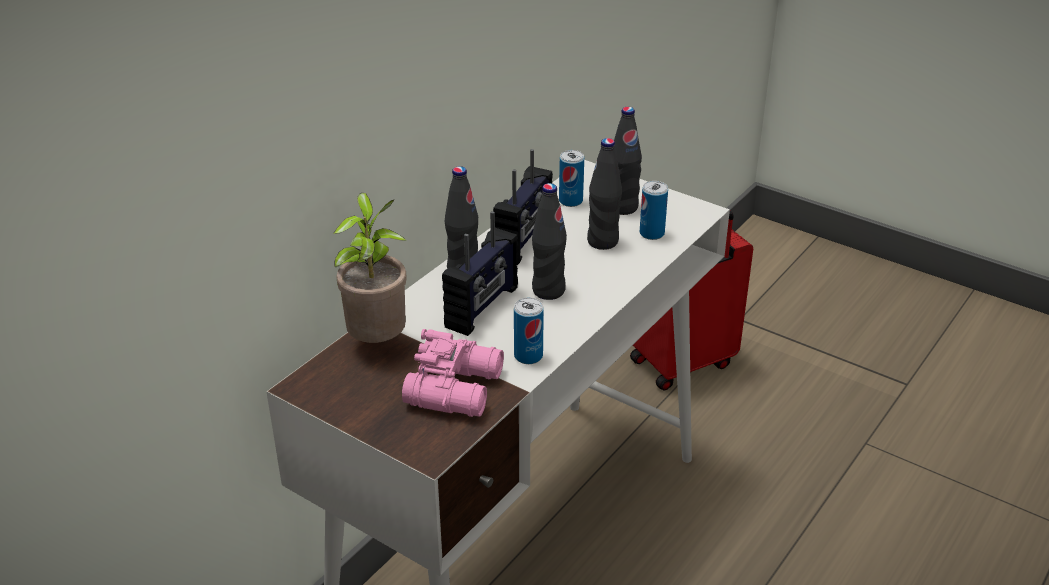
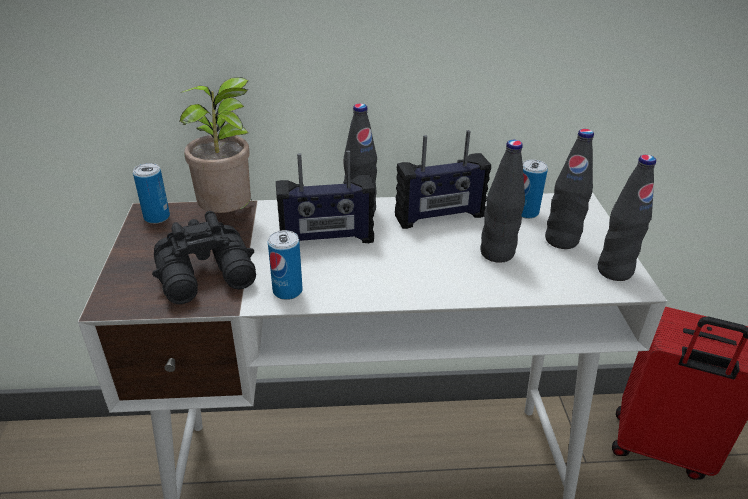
camera: 50 degrees right, 0 degrees up
(457, 388) = (209, 276): pink binoculars -> black binoculars
(548, 290) = (389, 259): black bottle -> black bottle (614, 271)
(652, 233) = (550, 273): can -> can (157, 217)

